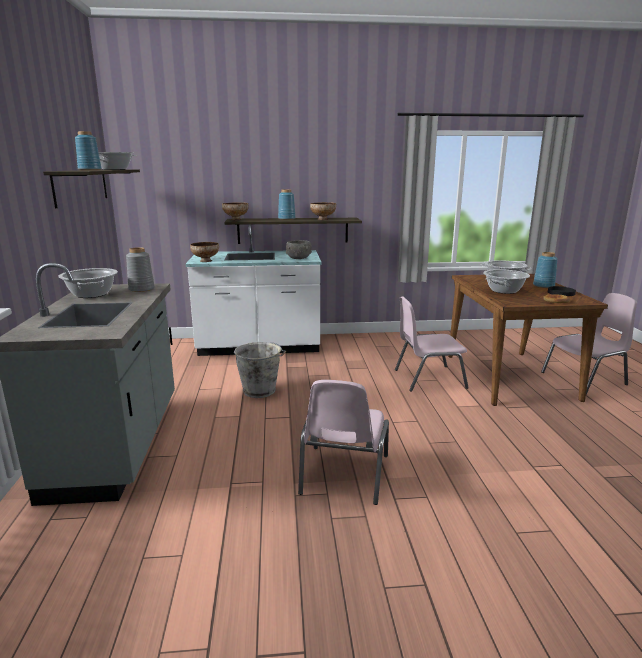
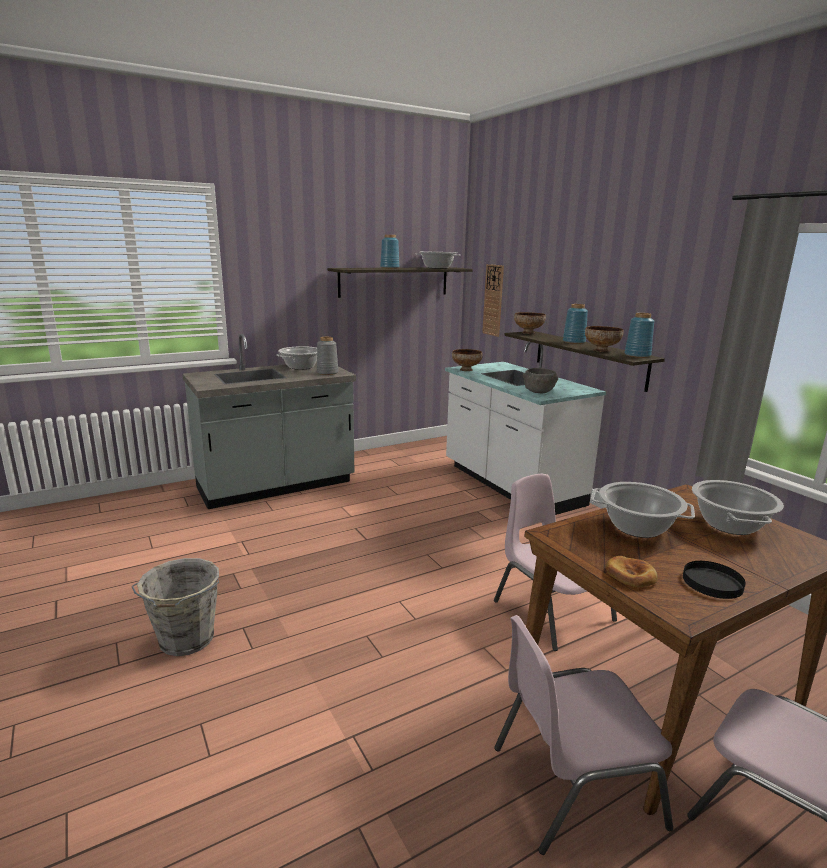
camera: 65 degrees right, 0 degrees up
(167, 198) = (493, 300): none -> wall clock
(260, 391) = (407, 512): grey bucket -> grey bucket (186, 640)
(343, 475) = (273, 590): pink chair -> pink chair (572, 784)
(543, 286) = (746, 563): blue vase -> blue vase (637, 355)

